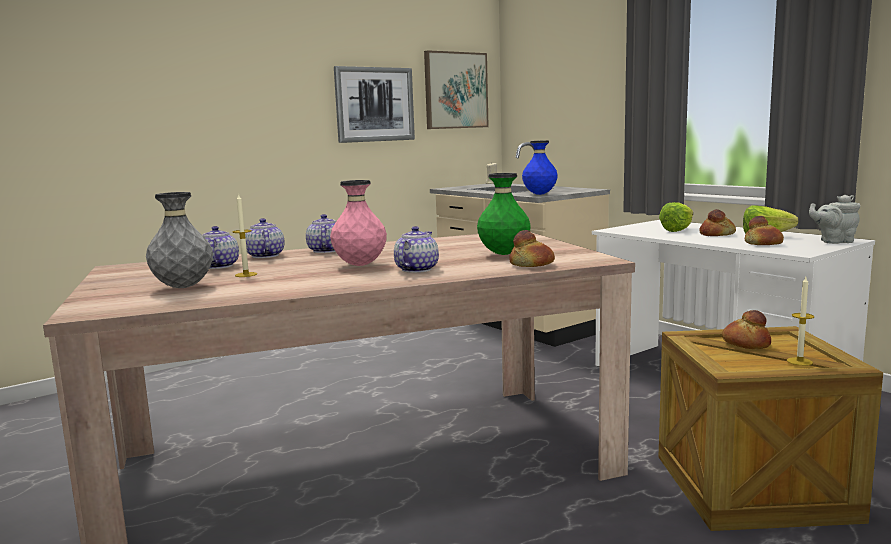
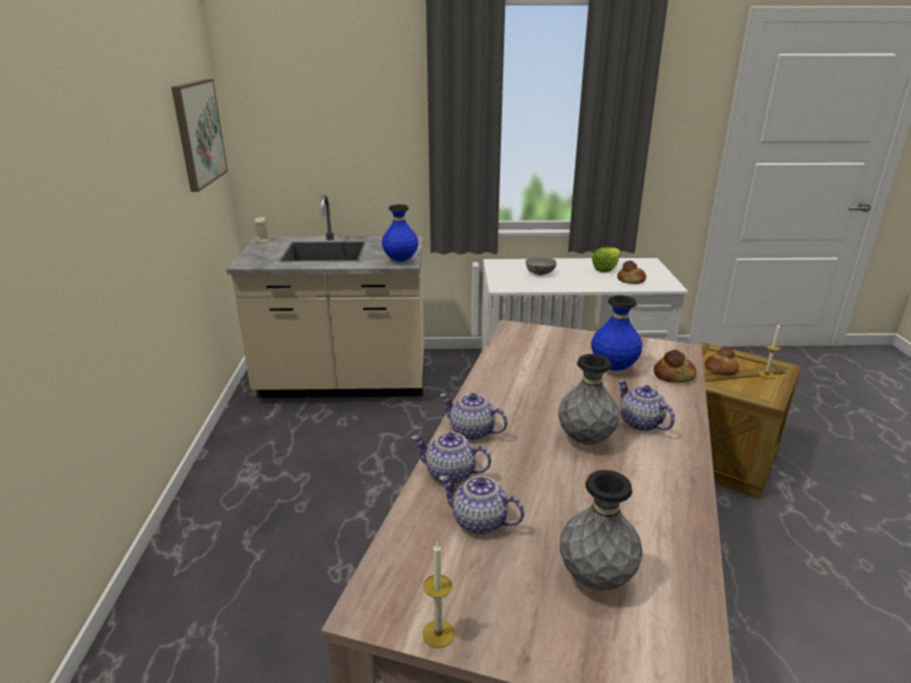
camera: 55 degrees left, 15 degrees up
(246, 274) = (561, 516): candle -> candle (438, 633)
(360, 265) = (585, 440): pink vase -> grey vase
(374, 104) = (152, 176): picture -> none
(504, 254) = (613, 368): green vase -> blue vase
(680, 230) = (540, 273): lettuce -> grey bowl
(717, 234) = (577, 274): bread -> none
(834, 241) = (649, 266): grey teapot -> none

